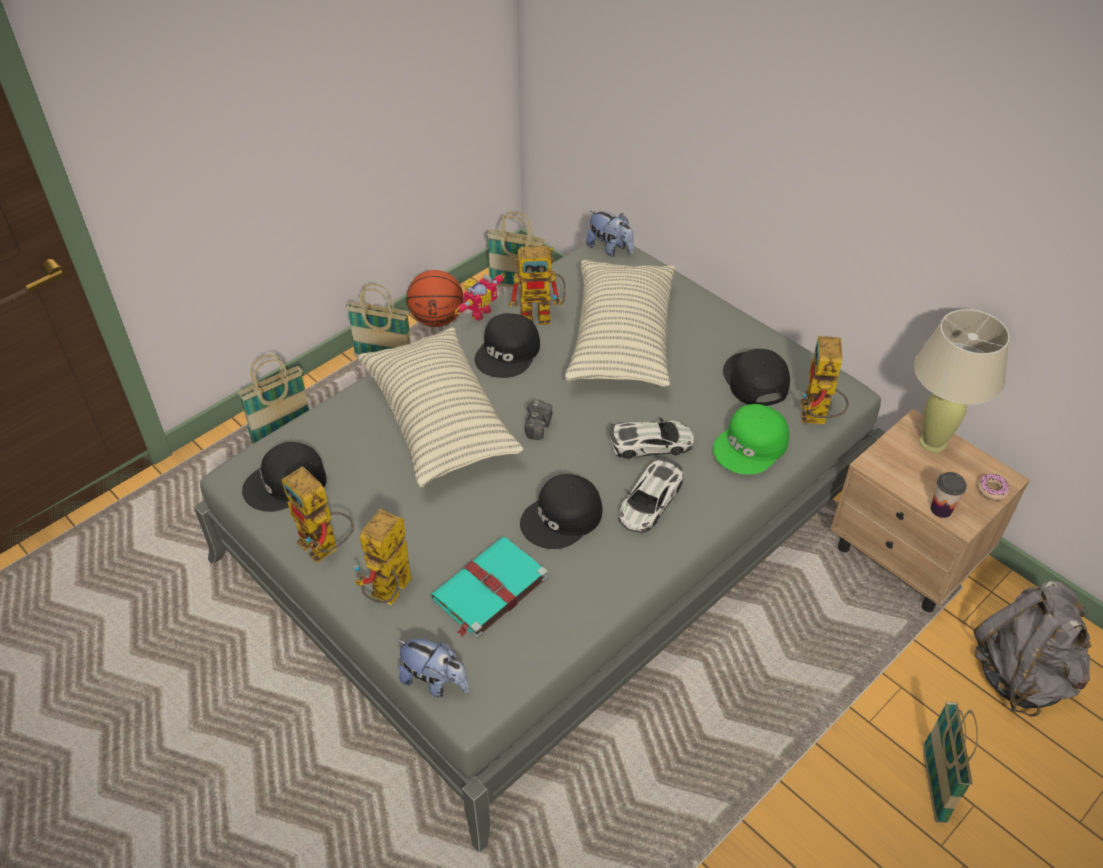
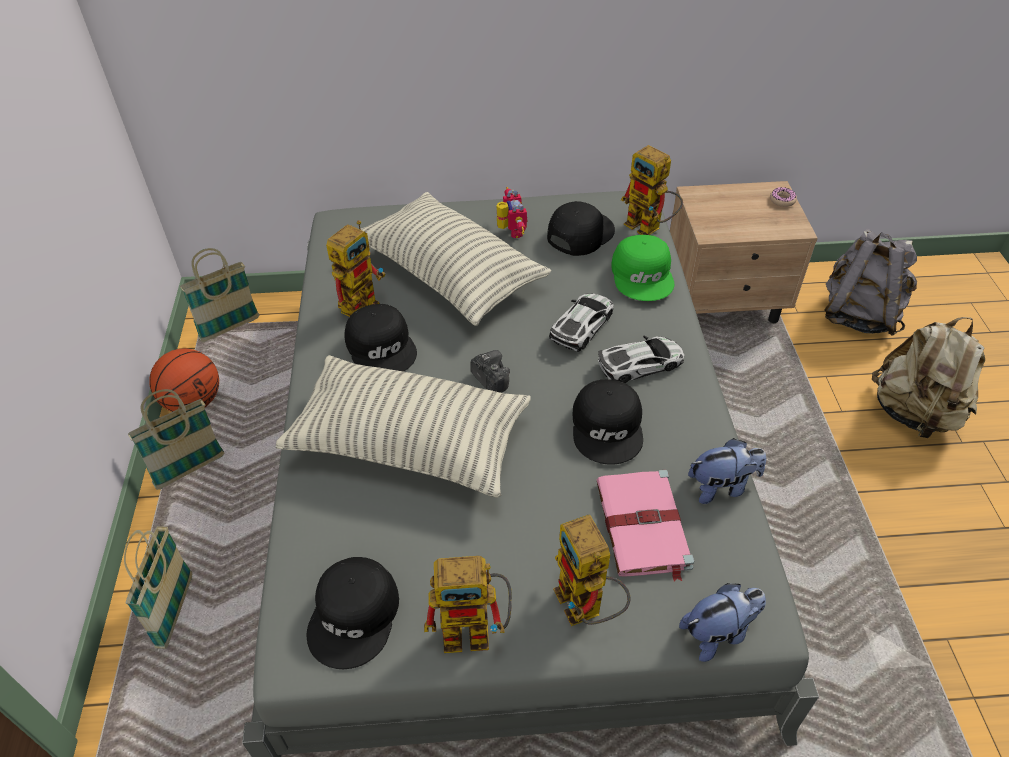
camera: 50 degrees left, 0 degrees up
(478, 311) = (305, 337): toy robot -> toy robot (510, 232)
(488, 589) = (643, 527): turquoise book -> pink book
(610, 249) = (339, 220): plush toy -> plush toy (721, 487)
(650, 501) = (640, 364): toy car -> toy car turned 90 degrees counterclockwise
(754, 380) = (579, 233): black cap -> black cap turned 105 degrees clockwise
(933, 443) = (717, 197): beige table lamp -> none
(933, 784) = (913, 413): basket -> beige backpack
(941, 509) = (779, 231): cup -> none

